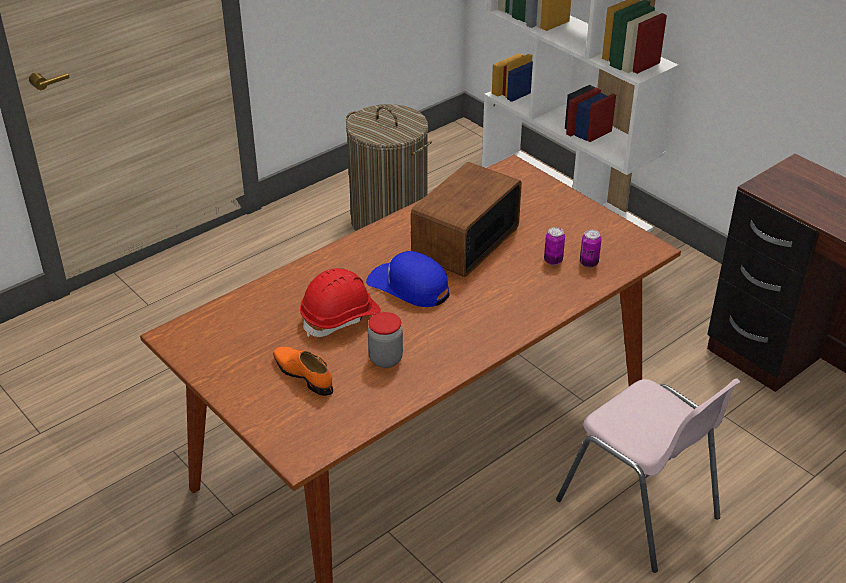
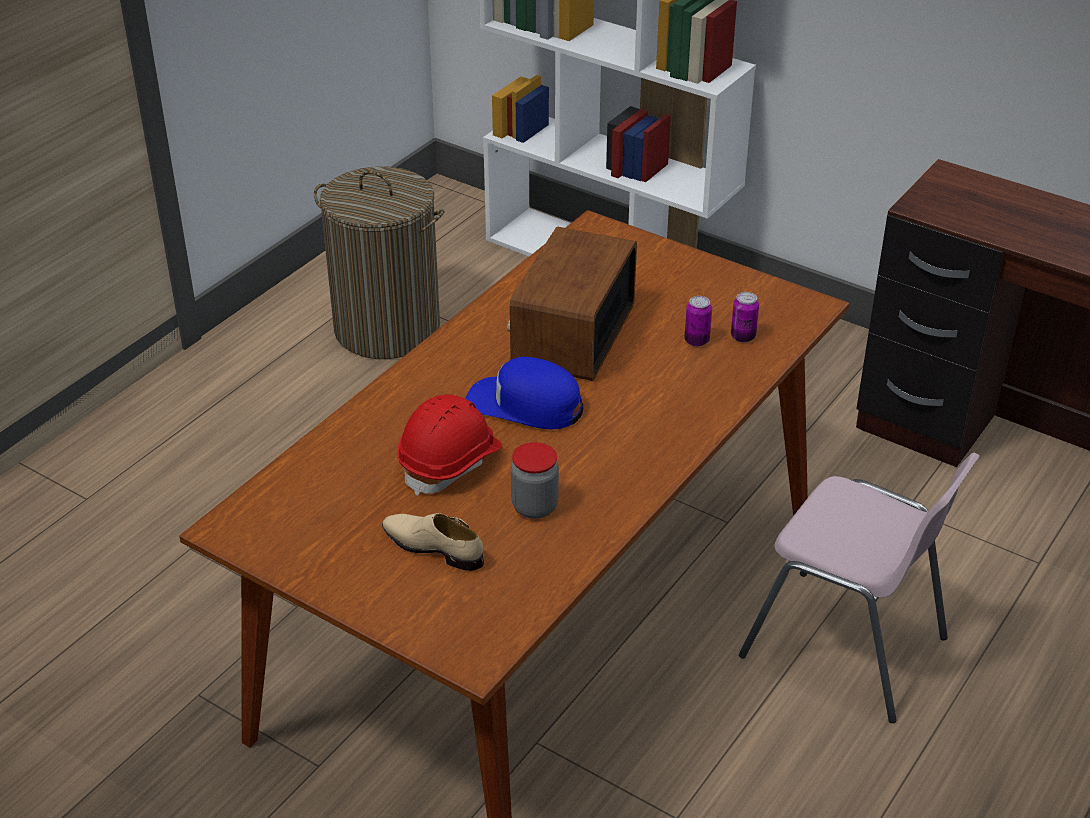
camera: 15 degrees left, 0 degrees up
(303, 374) = (433, 547): orange shoe -> beige shoe

